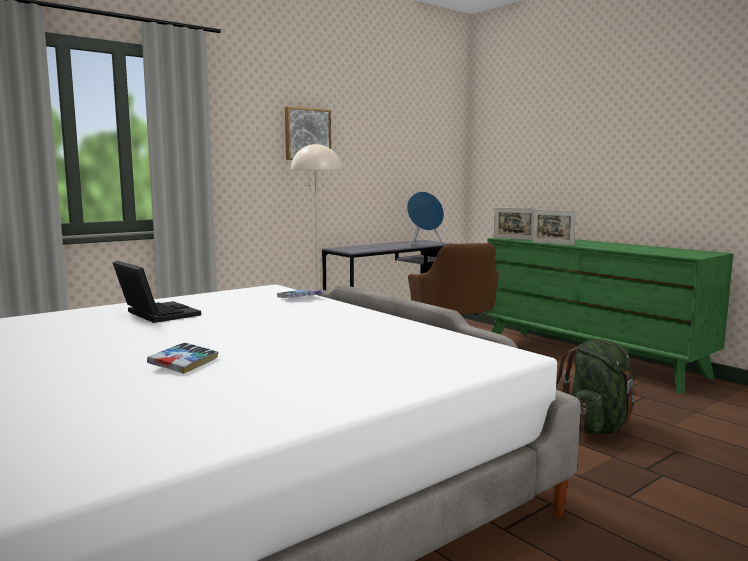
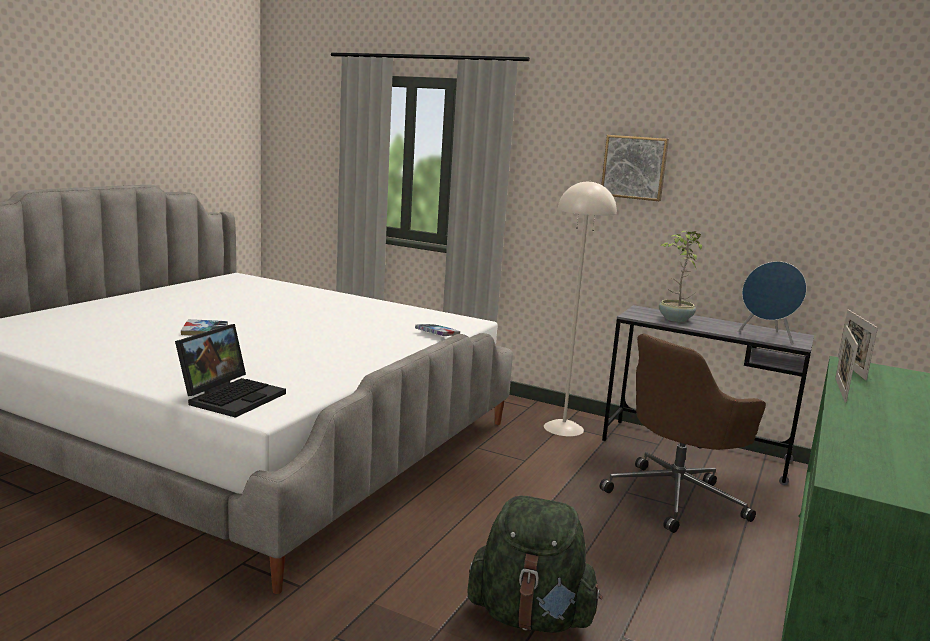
camera: 65 degrees right, 5 degrees up
(155, 314) = (336, 309): laptop -> laptop (232, 396)
(370, 247) = (674, 319): none -> potted plant

